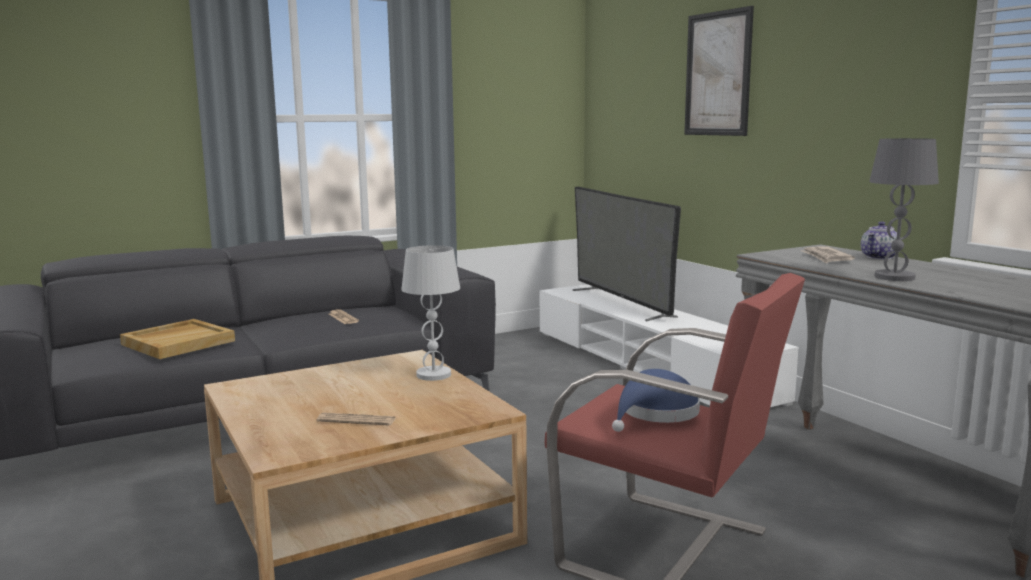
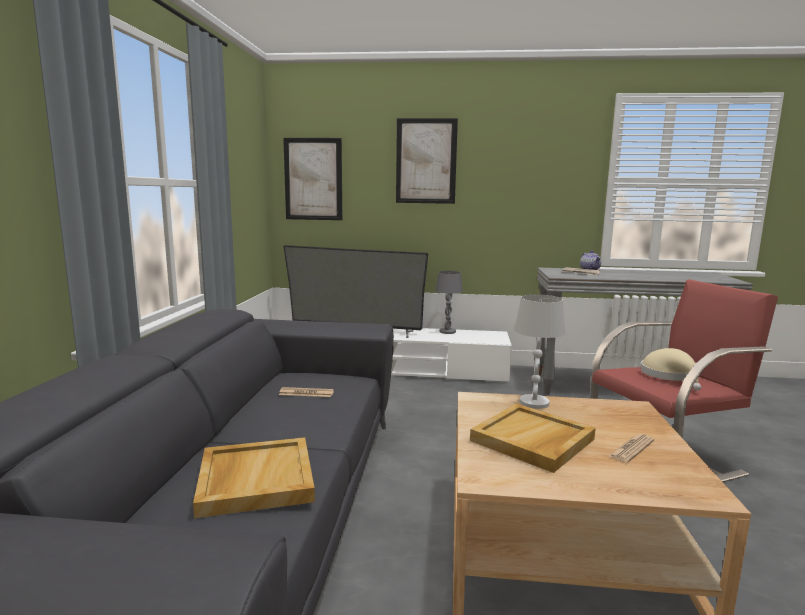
camera: 55 degrees left, 0 degrees up
(330, 387) = (532, 440): none -> beige tray
(616, 105) = (313, 179): none -> picture
(656, 414) = (669, 376): blue hat -> beige hat
(894, 277) = (646, 277): grey table lamp -> grey table lamp (447, 332)

